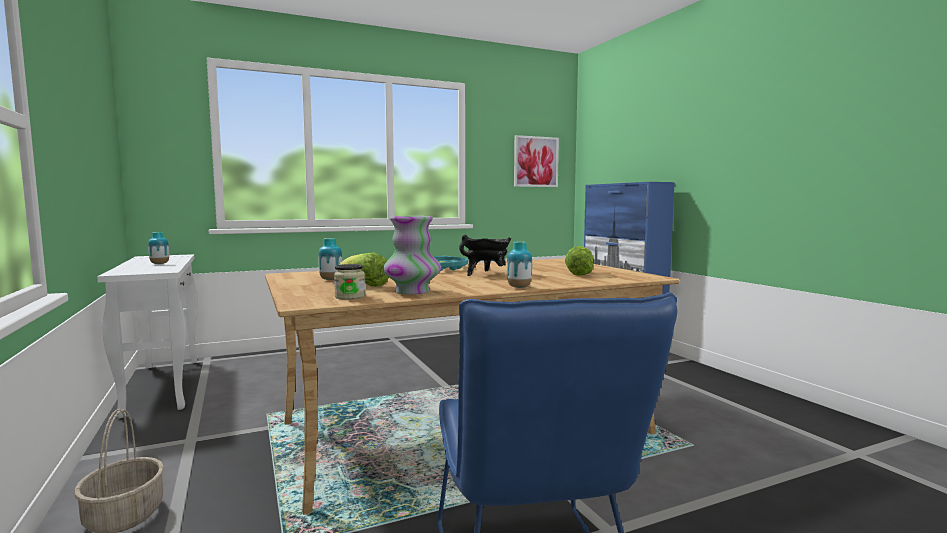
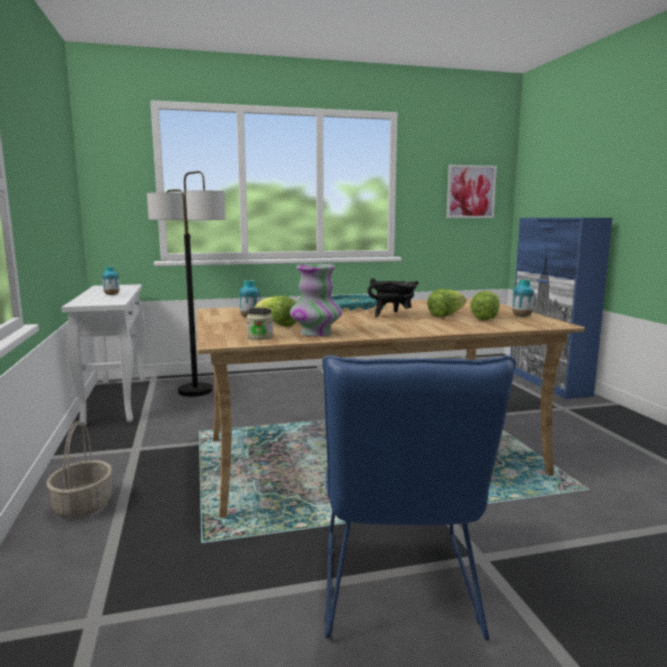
camera: 10 degrees right, 5 degrees up
(257, 370) = (195, 391): none -> floor lamp
(519, 287) = (416, 332): vase -> vase (521, 316)
(539, 273) = (446, 315): none -> lettuce

